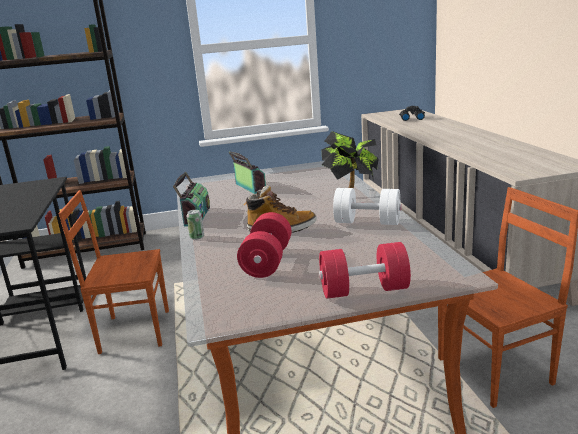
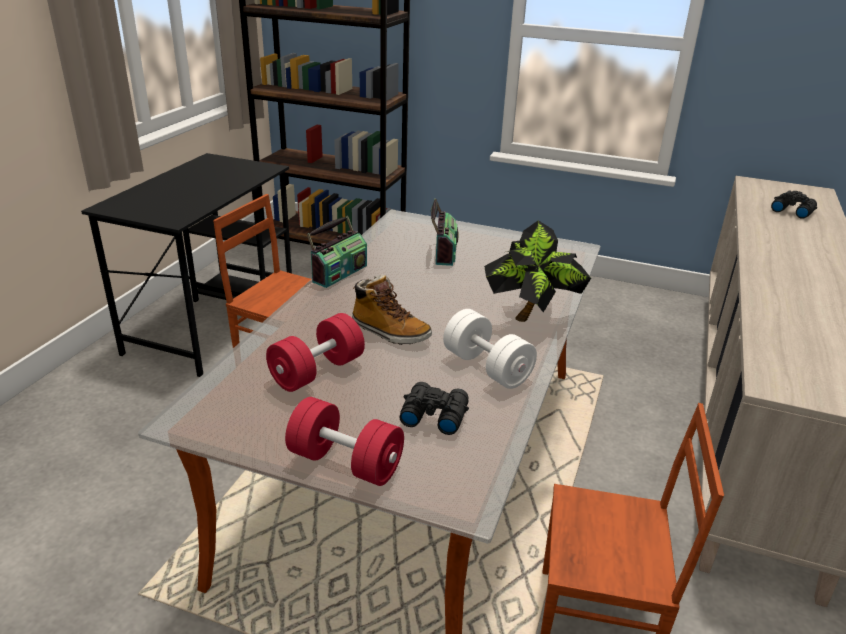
camera: 30 degrees right, 10 degrees up
(197, 237) = (303, 304): can -> none
(375, 251) = (433, 415): none -> black binoculars

